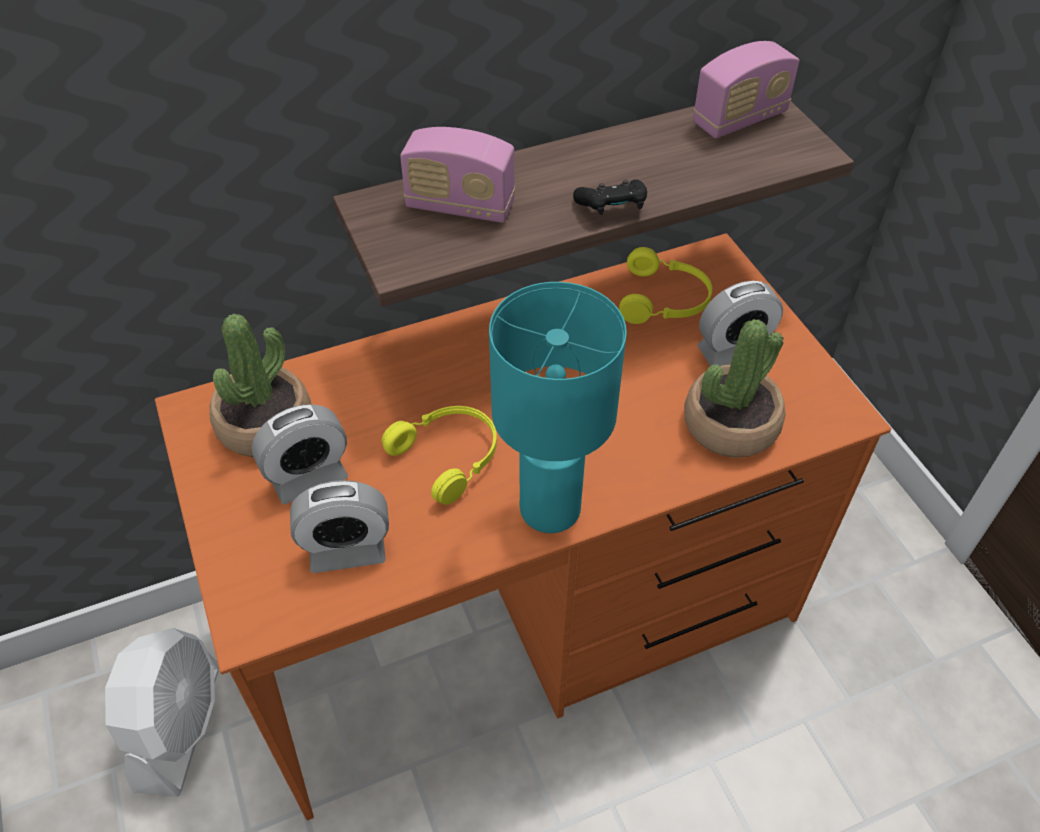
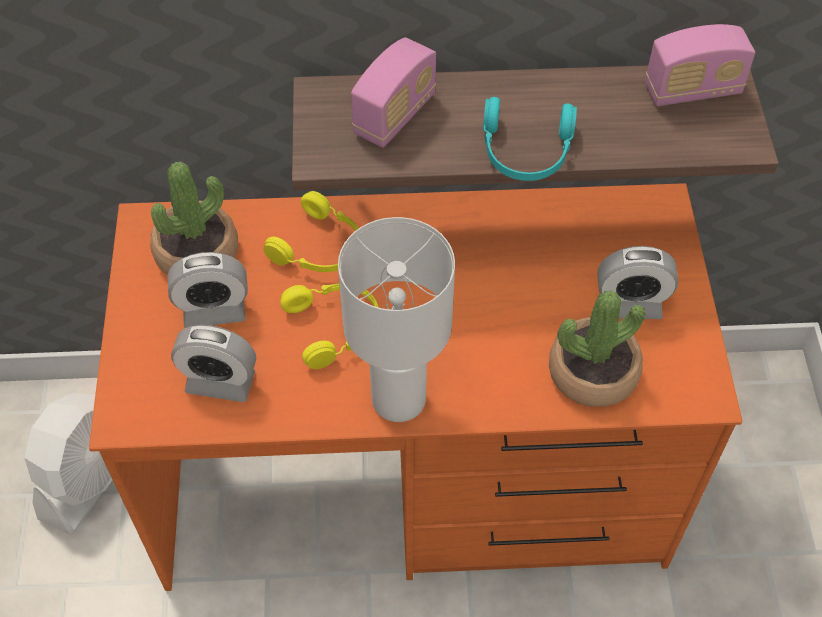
camera: 20 degrees right, 5 degrees up
(460, 206) = (395, 115): radio -> radio turned 90 degrees counterclockwise
(551, 508) = (400, 399): turquoise table lamp -> white table lamp
(612, 208) = (525, 152): black game controller -> turquoise headphones
(665, 300) = (592, 235): yellow headphones -> yellow headphones (320, 248)

